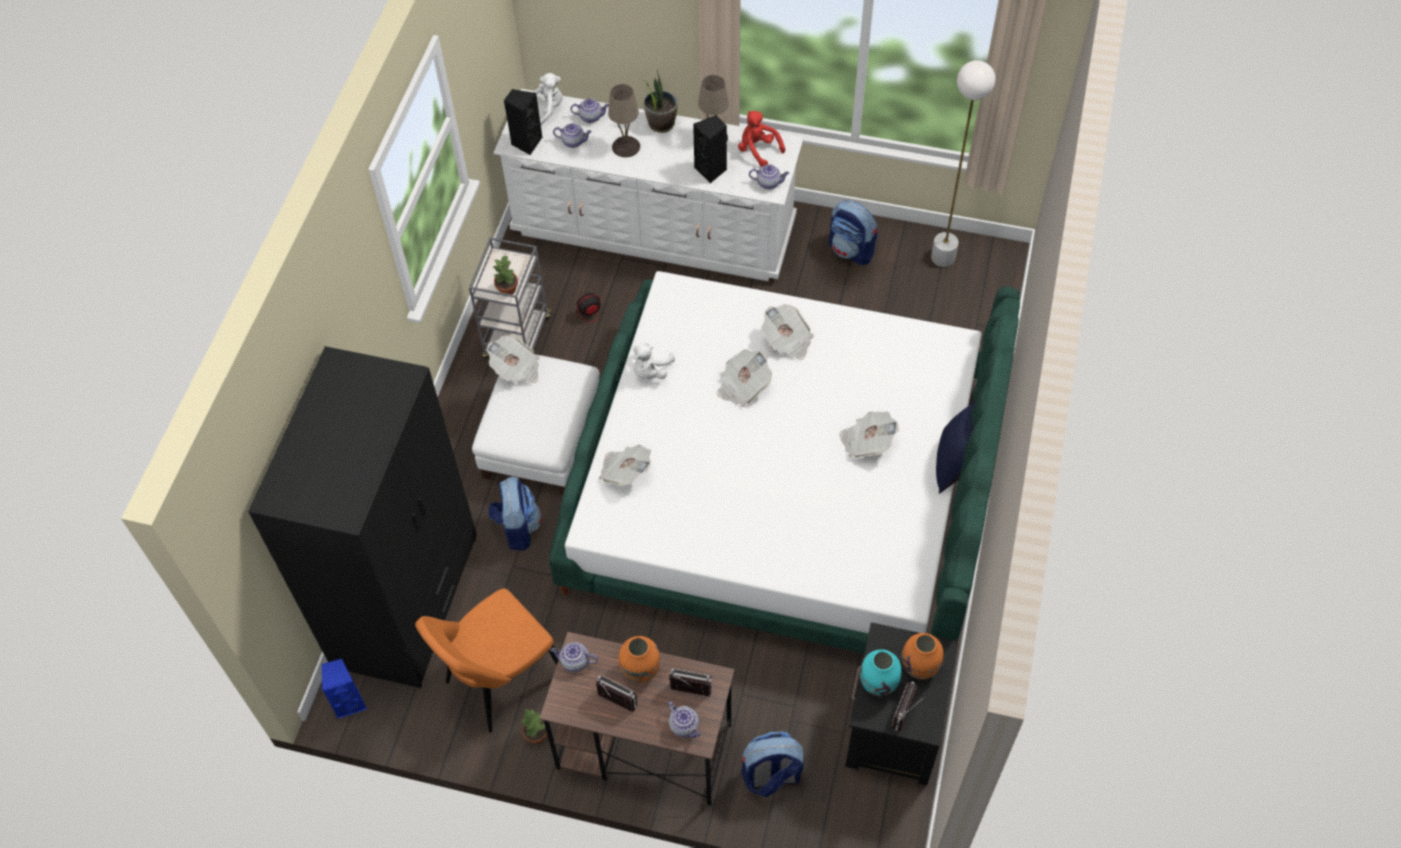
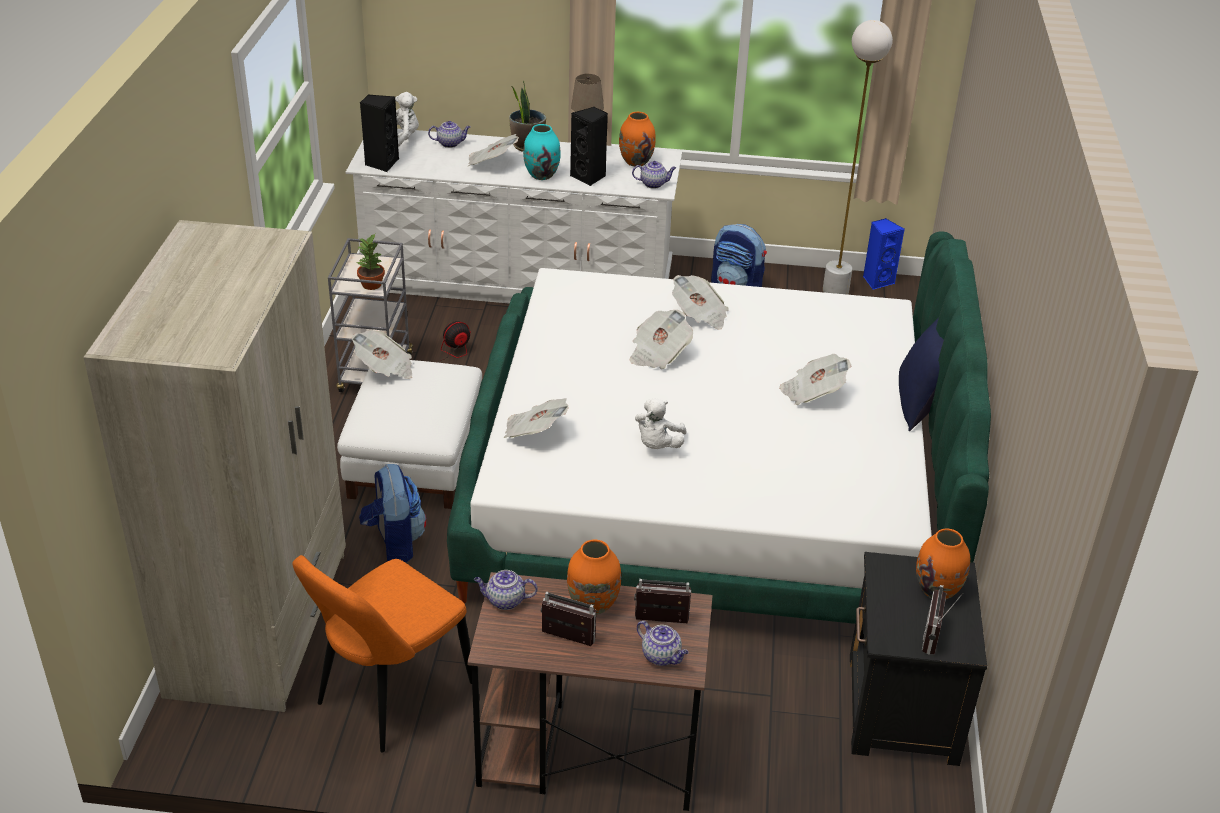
camera: 10 degrees left, 20 degrees down
(350, 702) = (189, 734): blue speaker -> blue speaker (877, 281)
(407, 601) = (261, 622): black wardrobe -> beige wardrobe
(536, 735) = (444, 751): potted plant -> none
(574, 141) = (434, 161): teapot -> none
(625, 146) = (491, 163): beige table lamp -> newspaper
(650, 370) = (548, 346): white plush toy -> white plush toy (658, 445)
(758, 150) = (636, 162): red plush toy -> orange vase
(771, 776) = (759, 772): backpack -> none
(878, 683) = (891, 609): turquoise vase -> turquoise vase (542, 175)

